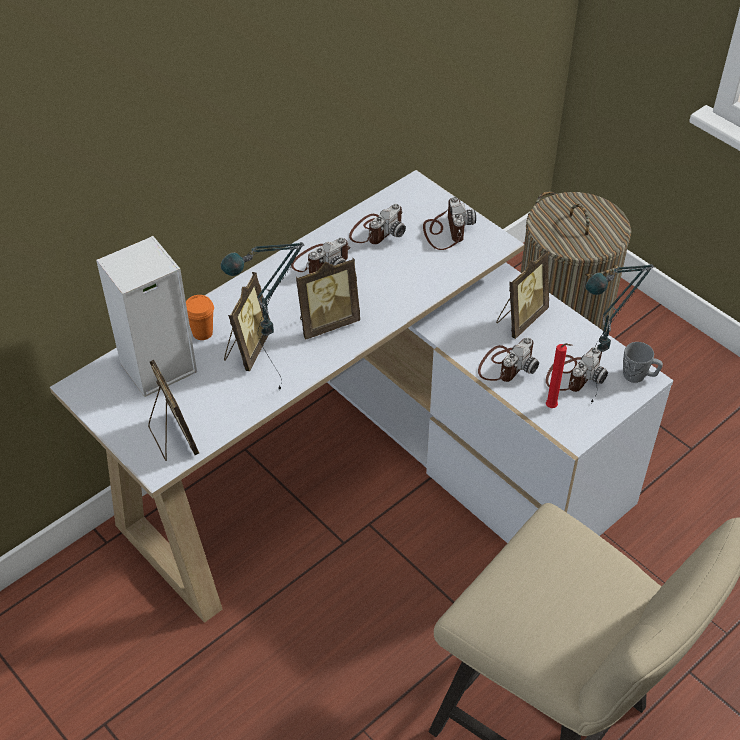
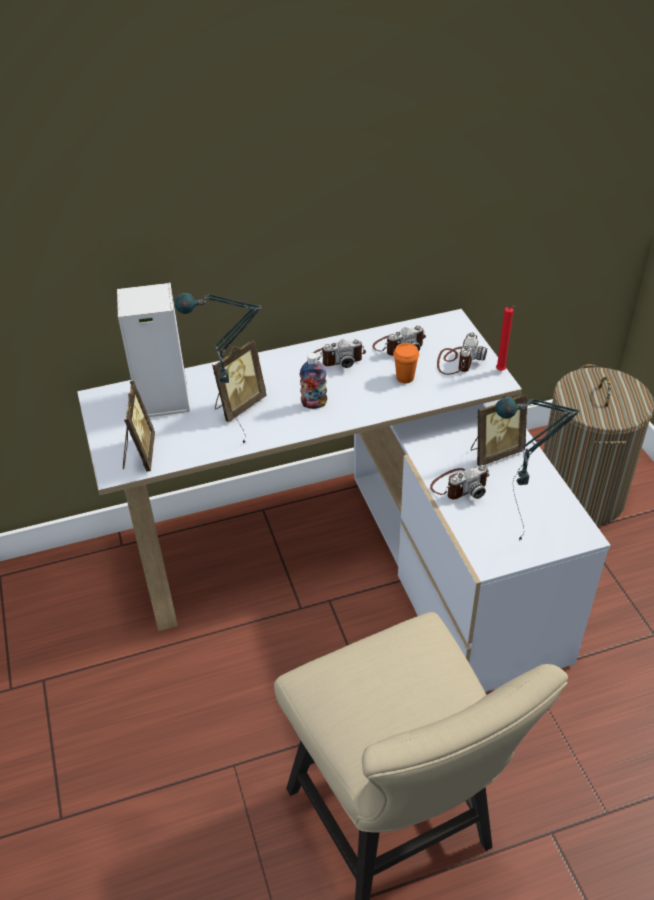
camera: 25 degrees right, 5 degrees down
(202, 333) = (212, 384): orange cup -> orange cup (405, 378)
(327, 323) = (314, 404): picture frame -> bottle
(552, 408) = (481, 533): red candle -> red candle (501, 371)
(573, 374) = (516, 512): camera -> none
(638, 376) = (578, 531): grey mug -> none

